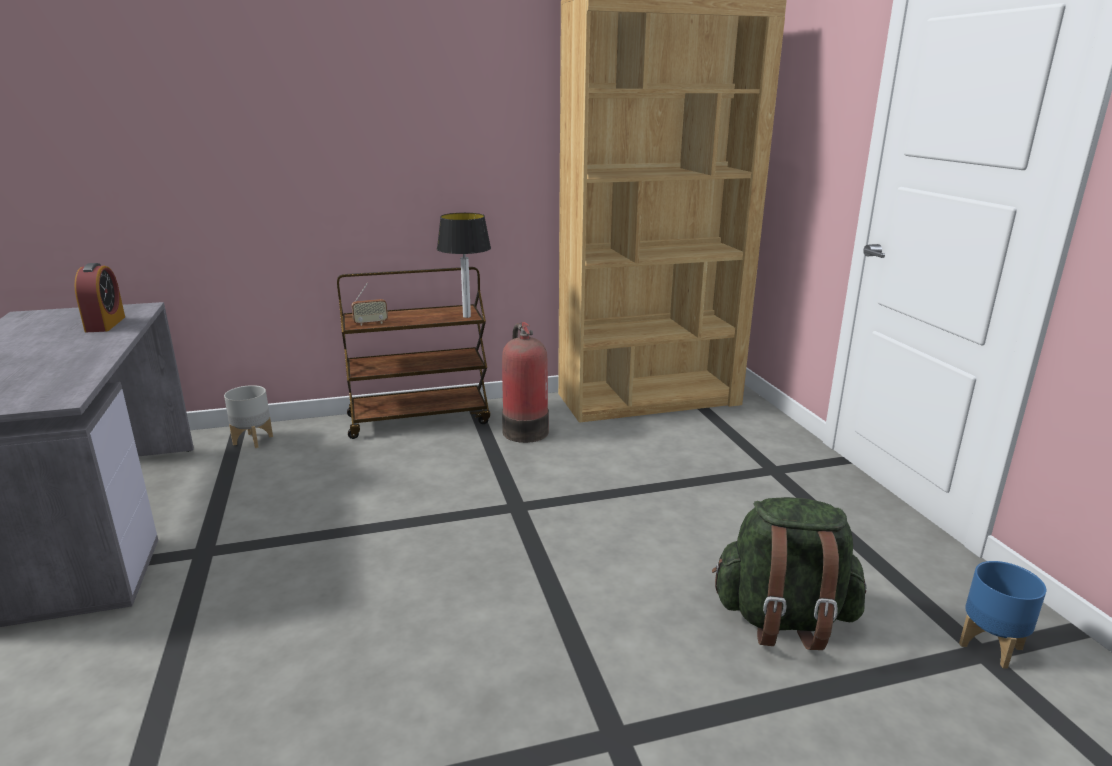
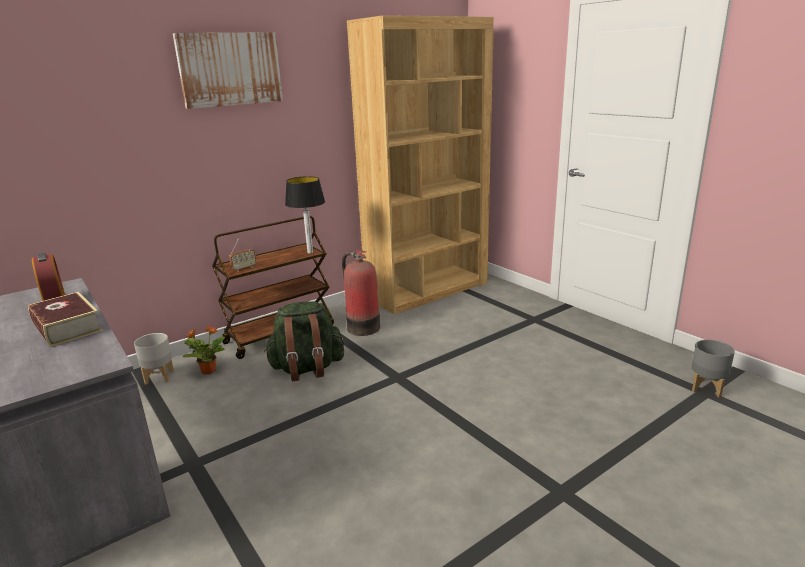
camera: 20 degrees left, 0 degrees up
(79, 352) = (67, 327): none -> book
(307, 445) = (208, 371): none -> potted plant
(385, 61) = (230, 69): none -> picture
(783, 619) = (601, 402): green backpack -> green backpack (307, 369)
(991, 647) = (707, 388): blue planter -> grey planter

